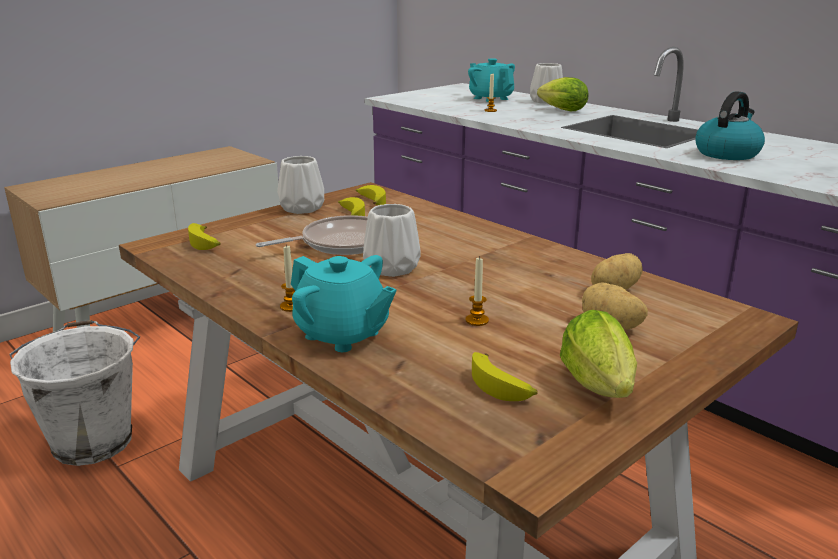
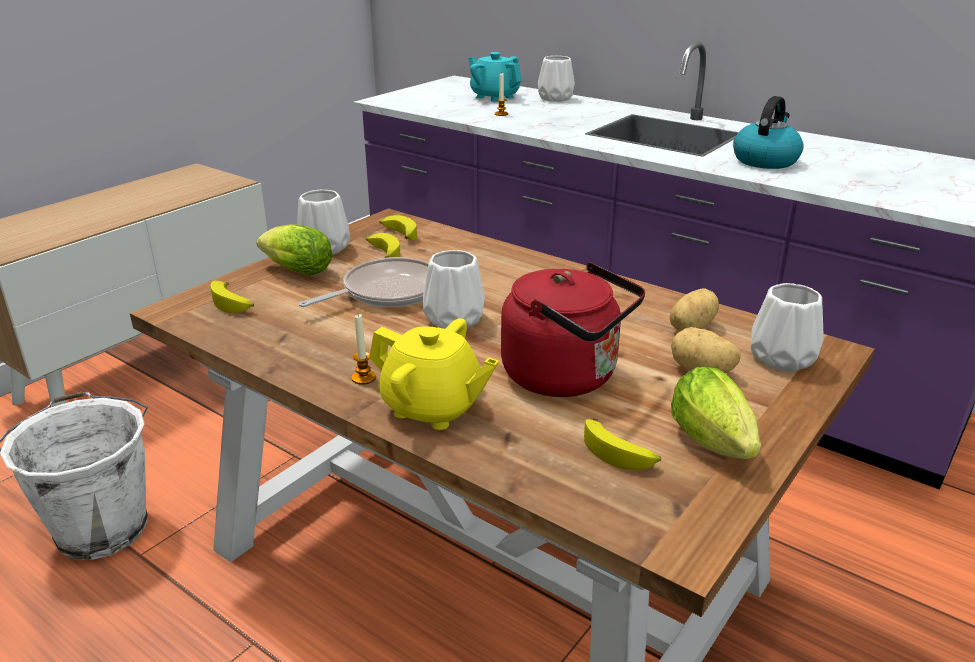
camera: 10 degrees left, 5 degrees up
(342, 334) = (433, 408): turquoise teapot -> yellow teapot
(477, 320) = (566, 377): candle -> red kettle
(560, 110) = (575, 110): lettuce -> lettuce (294, 271)
(695, 322) = (780, 358): none -> white vase

